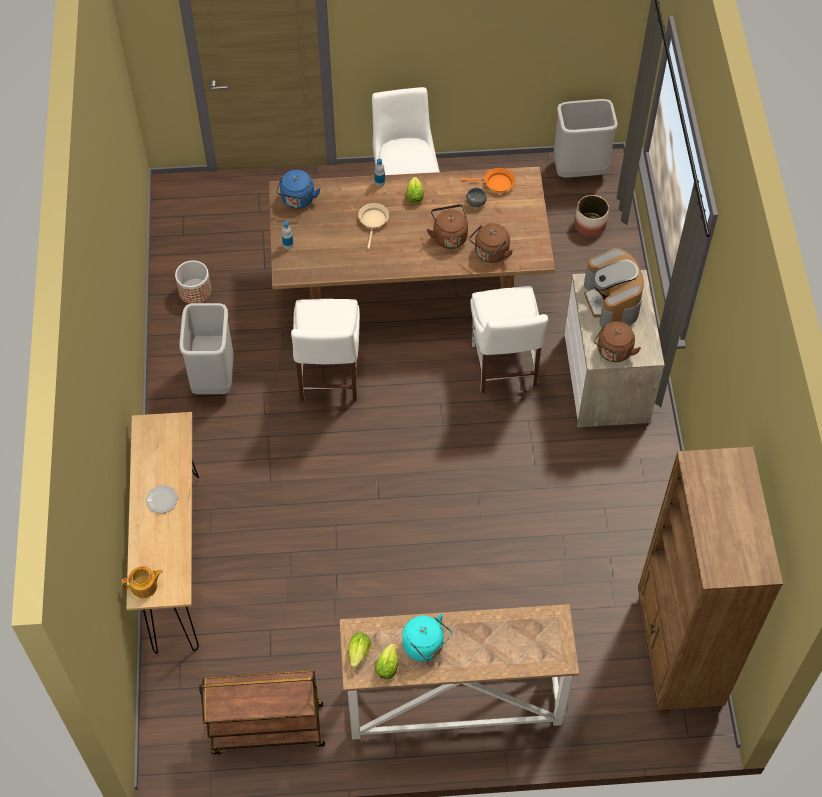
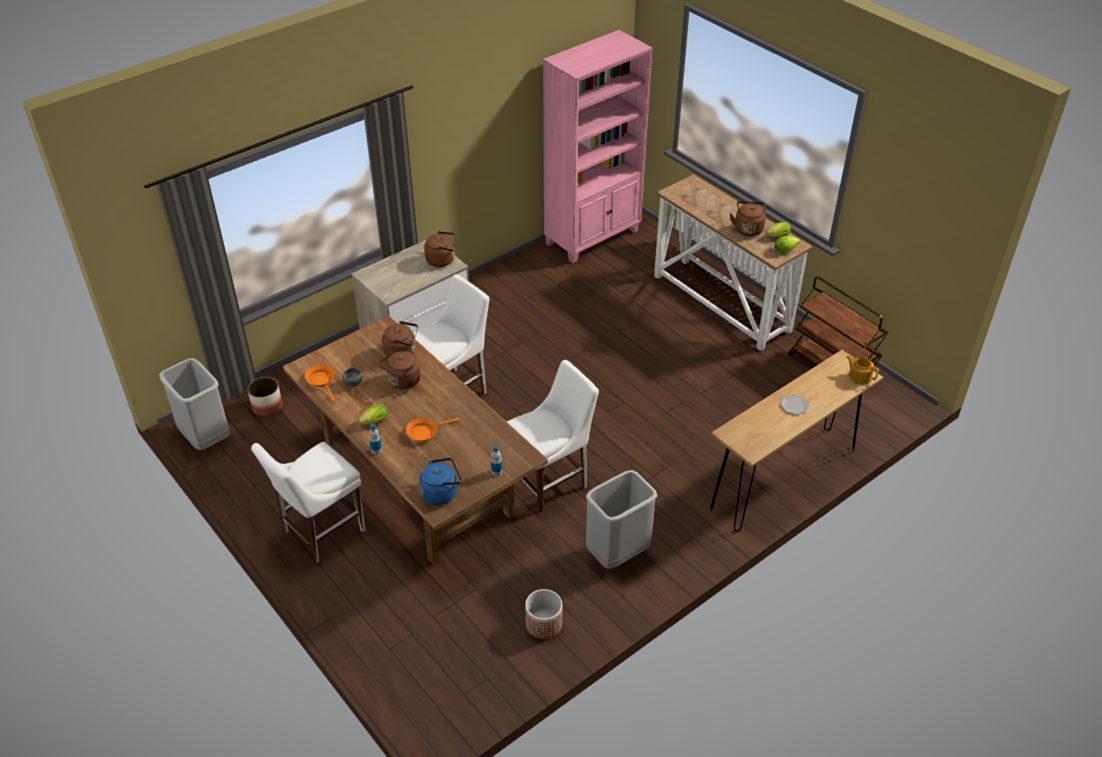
camera: 125 degrees left, 15 degrees down
(373, 221) = (424, 432): beige frying pan -> orange frying pan
(425, 646) = (748, 228): turquoise kettle -> brown kettle
(612, 301) = (396, 277): coffee machine -> none
(677, 653) = (593, 237): brown bookcase -> pink bookcase

